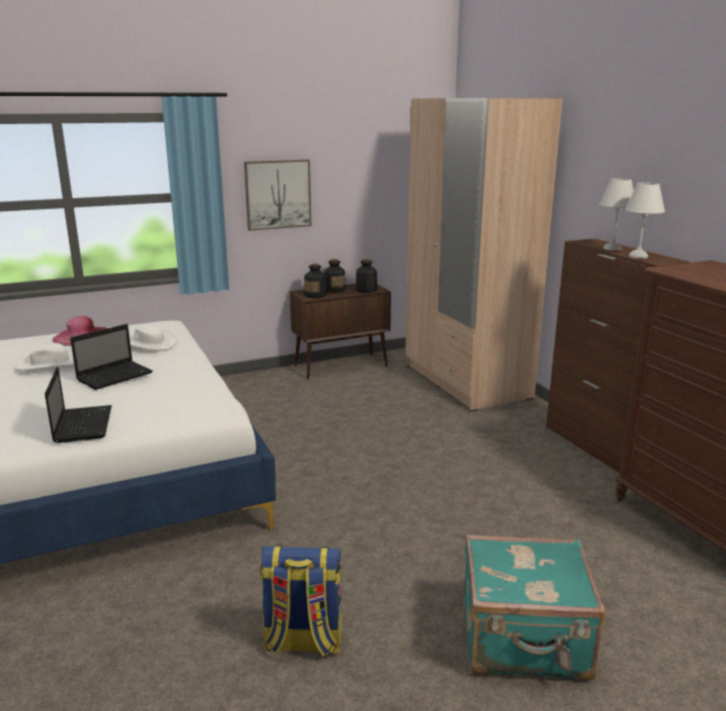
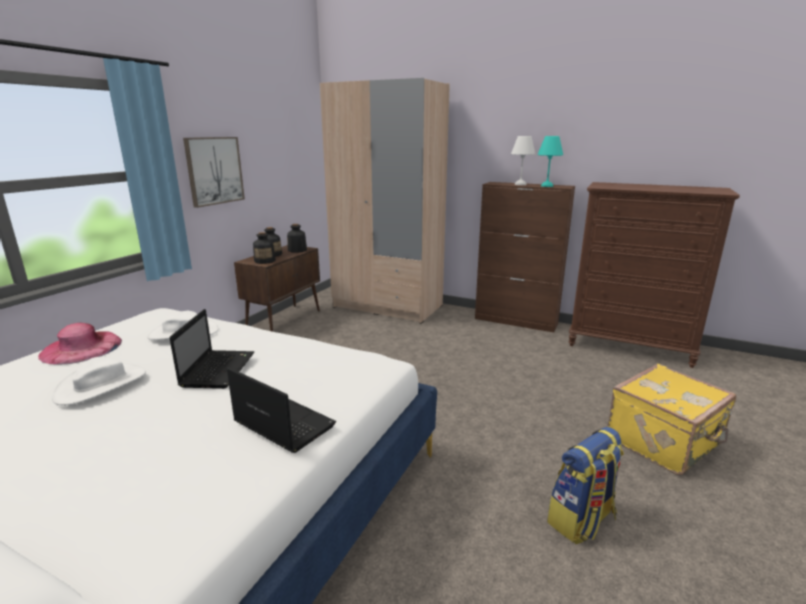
camera: 40 degrees left, 0 degrees up
(524, 641) = (664, 442): turquoise suitcase -> yellow suitcase
(637, 256) = (546, 186): white table lamp -> turquoise table lamp

